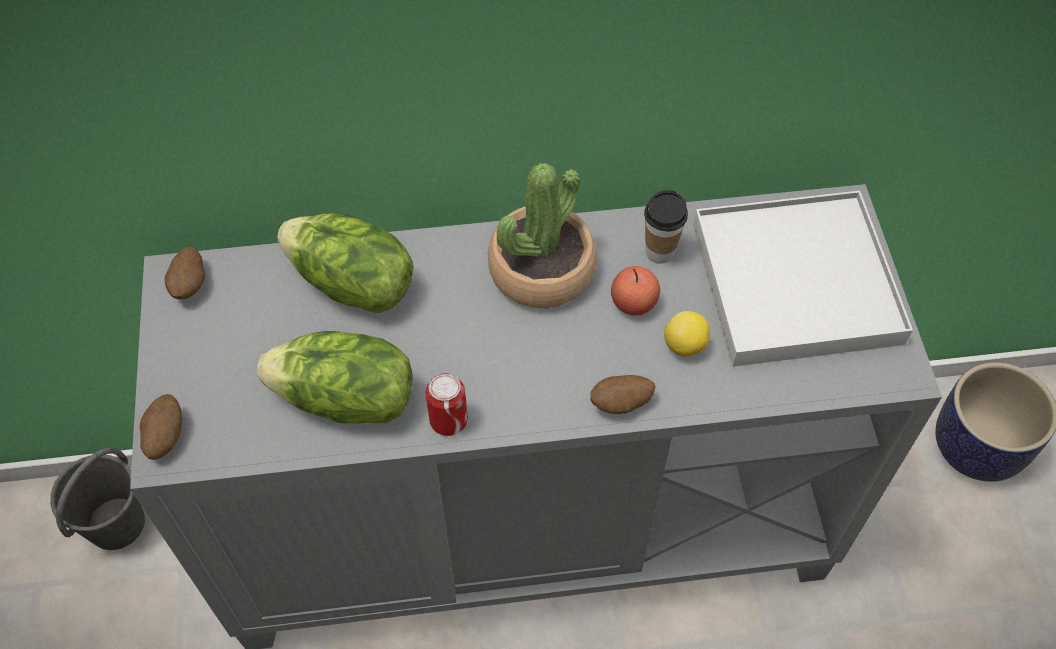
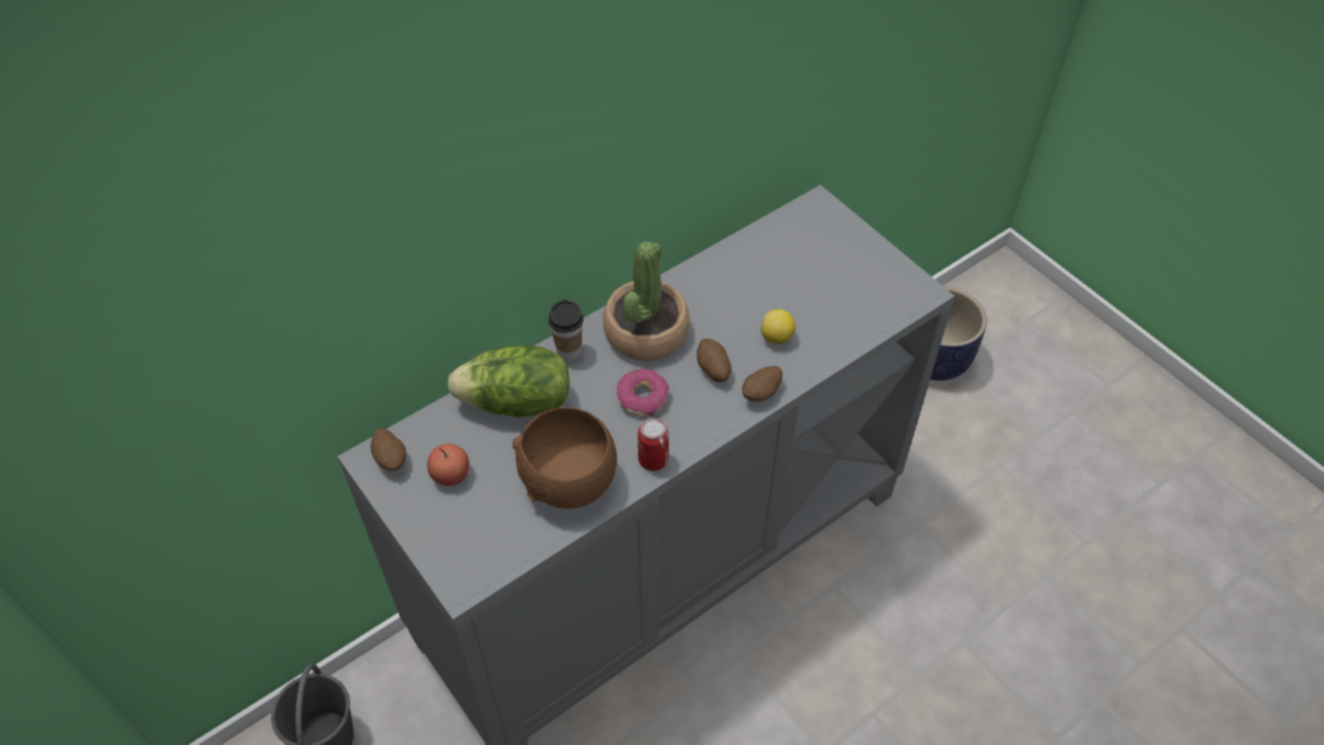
camera: 30 degrees left, 5 degrees down
(165, 437) = (453, 571): potato -> potato (713, 370)
(346, 401) = (570, 482): lettuce -> brown bowl
(486, 344) = (642, 398): none -> donut
(633, 303) = (724, 325): apple -> apple (451, 475)
(659, 251) = (718, 285): cup -> cup (569, 351)
(795, 283) = (819, 266): white tray -> none

